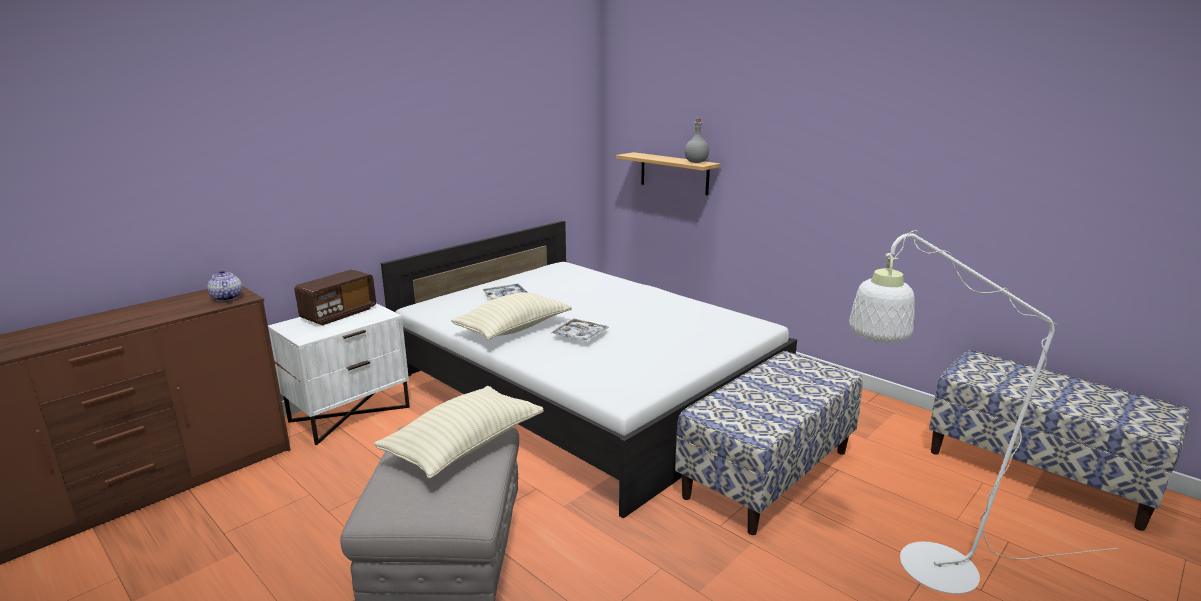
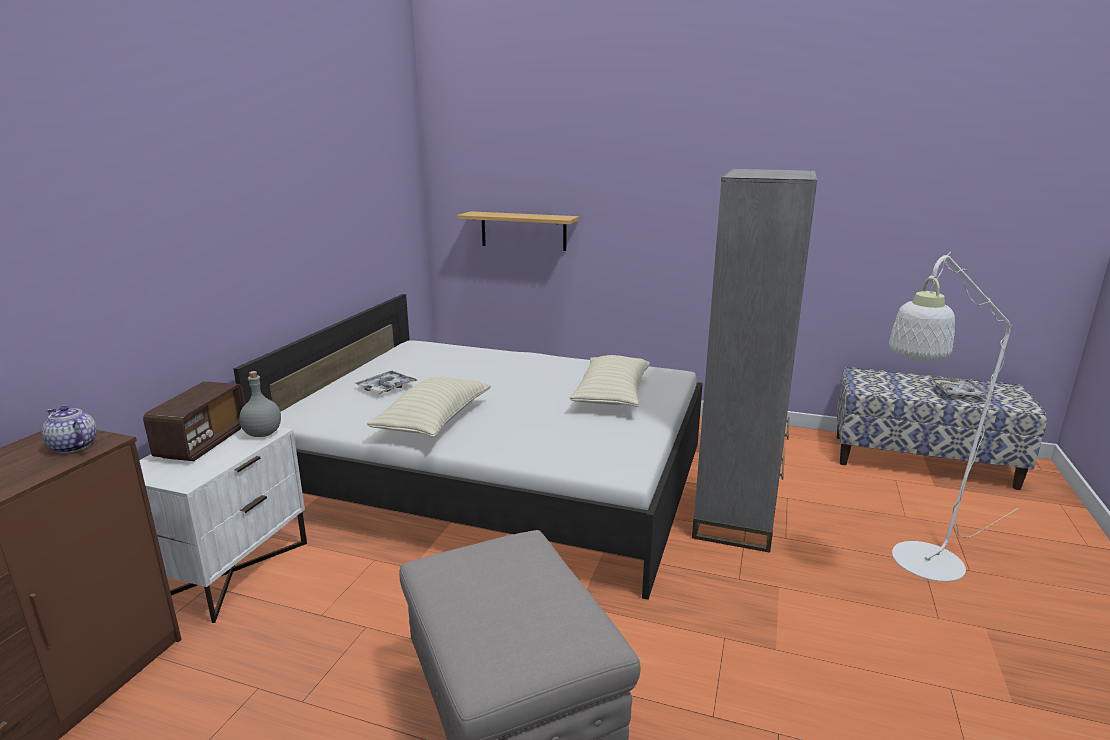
camera: 25 degrees left, 0 degrees up
(464, 446) = (512, 564): beige pillow -> beige pillow (612, 396)
(580, 336) = (515, 415): tray -> tray (957, 392)
(696, 162) = (555, 217): grey bottle -> grey bottle (262, 434)
(767, 473) = (735, 517): bench -> grey bookcase

